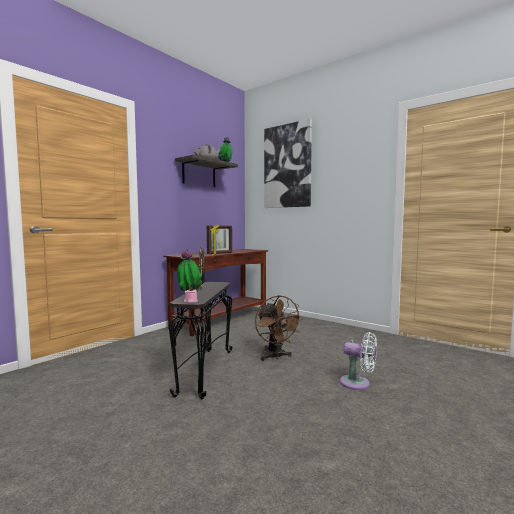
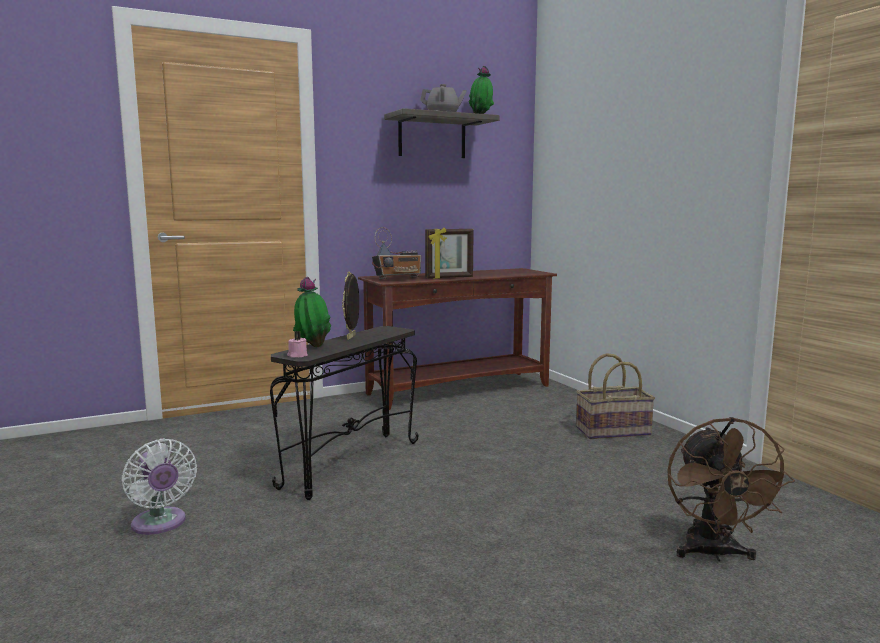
camera: 25 degrees right, 5 degrees up
(192, 255) = (398, 279): none -> radio
(275, 357) = (475, 463): brown fan -> brown fan (714, 554)
(287, 166) = (596, 113): picture -> none
(321, 329) = (612, 431): none -> basket
(358, 383) = (561, 530): white fan -> white fan (160, 524)

